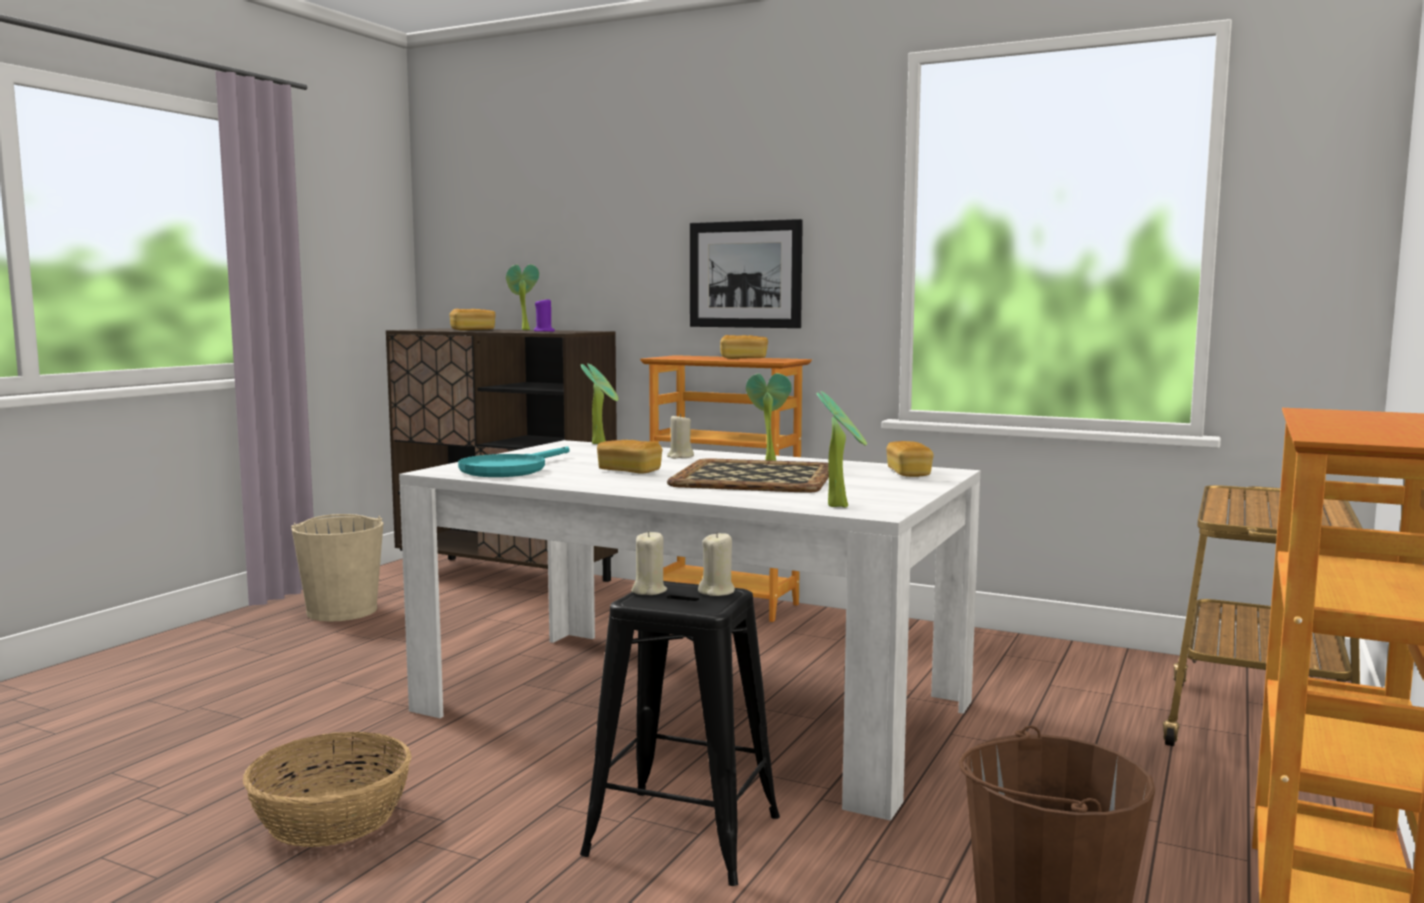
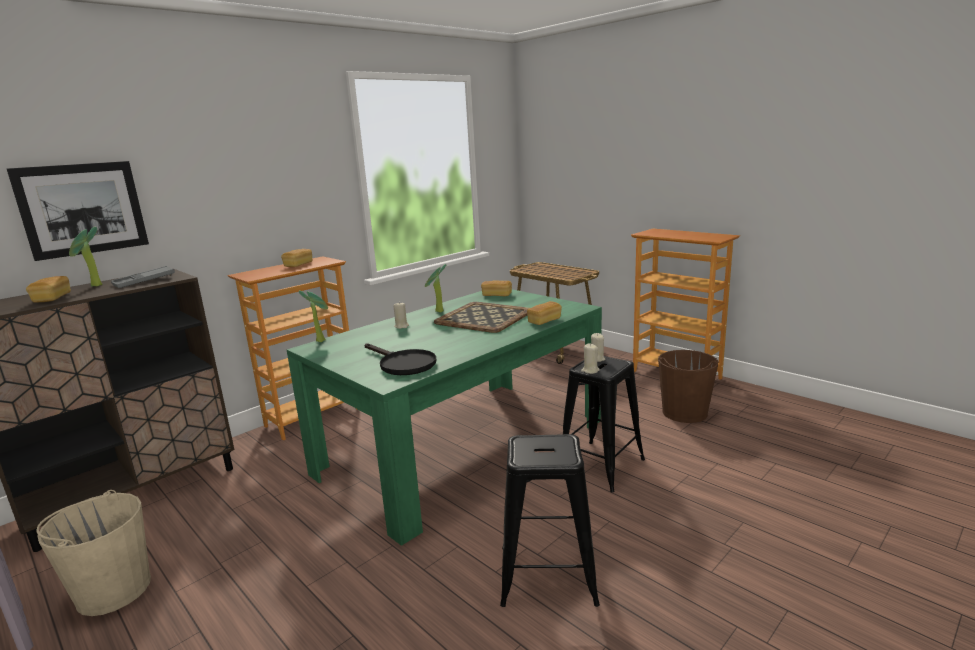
camera: 70 degrees left, 10 degrees up
(330, 817) = (548, 575): basket -> black stool
(510, 469) = (402, 364): turquoise frying pan -> black frying pan
(544, 331) = (144, 281): purple candle -> grey tray
(629, 471) = (441, 338): bread -> bread (544, 321)
(692, 706) = (463, 446): white dining table -> green dining table
(745, 274) = (269, 210): picture -> picture (82, 209)
(840, 505) = (565, 310): potted plant -> none

